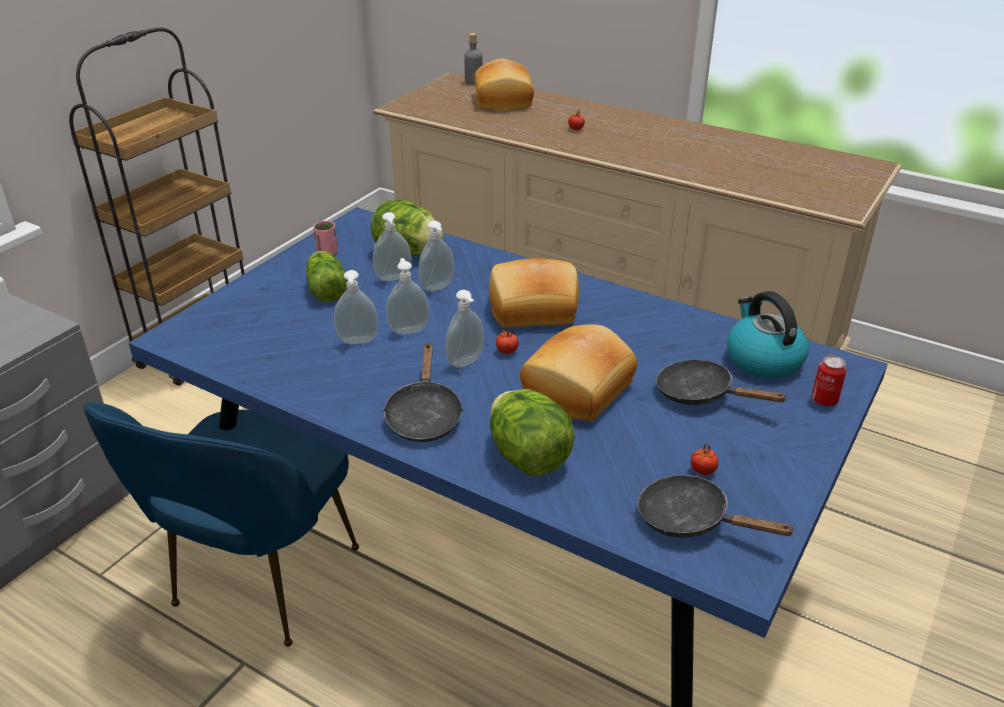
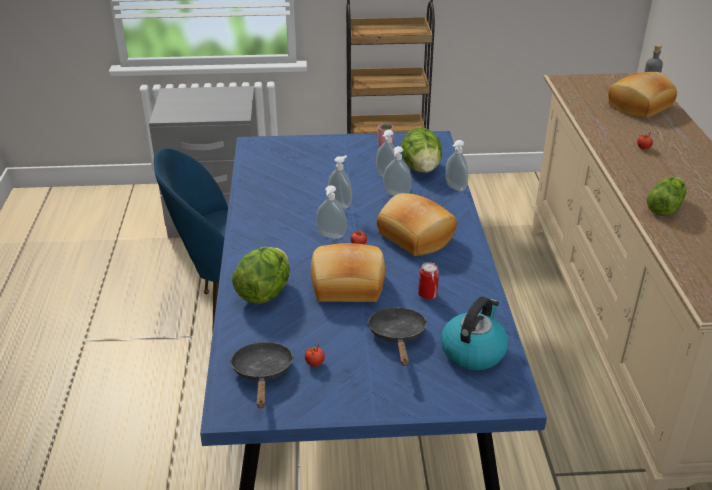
camera: 55 degrees right, 0 degrees up
(326, 288) = (349, 162): lettuce -> lettuce (666, 206)
(358, 341) = (310, 195): soap dispenser -> soap dispenser (454, 188)
(424, 415) = (266, 244): black frying pan -> none
(824, 400) = (454, 395): can -> can (427, 295)

